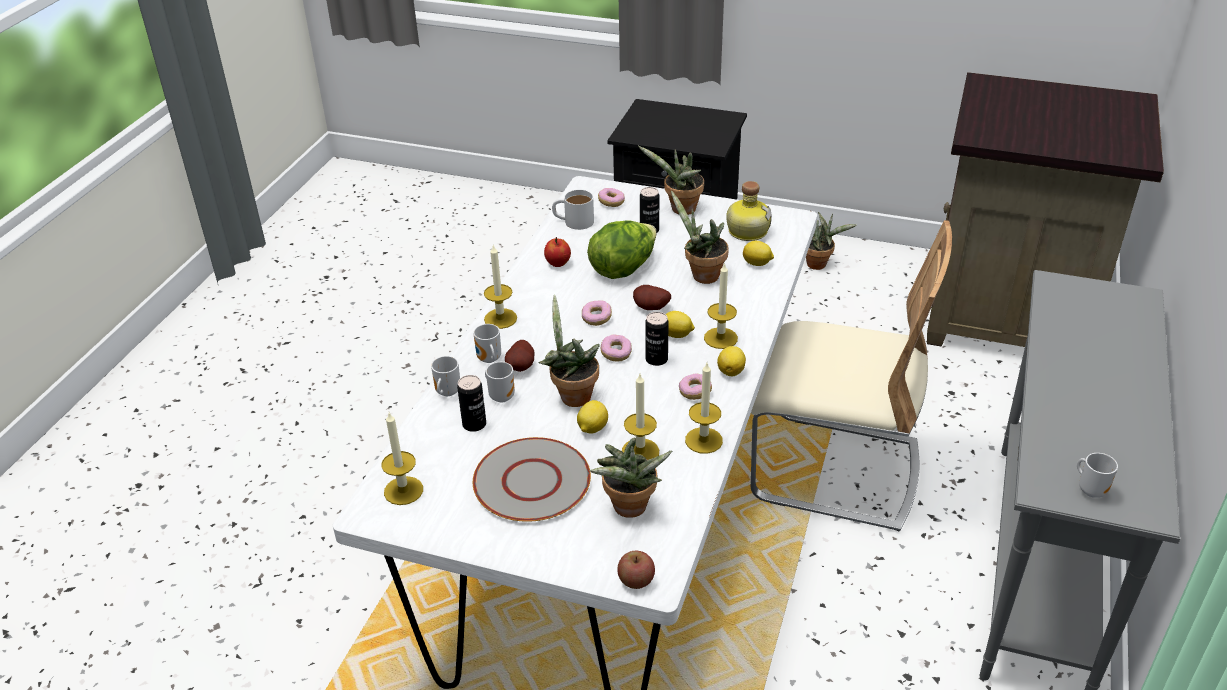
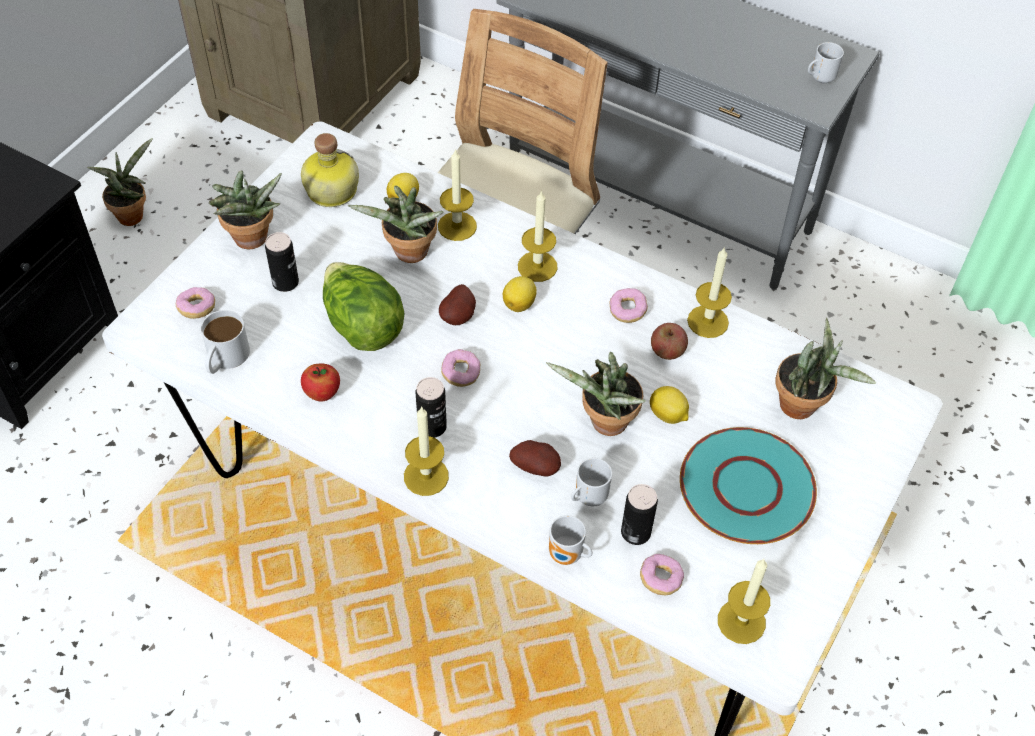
camera: 80 degrees left, 15 degrees up
(488, 360) = (512, 501): mug -> none
(532, 481) = (746, 486): grey plate -> turquoise plate
(616, 354) = (538, 368): donut -> donut (660, 579)
(636, 580) = (901, 420): apple -> apple (667, 351)
(640, 451) = (715, 379): candle -> candle (457, 226)
(656, 359) = (559, 332): can -> can (432, 427)
(731, 371) = (599, 271): lemon -> none

